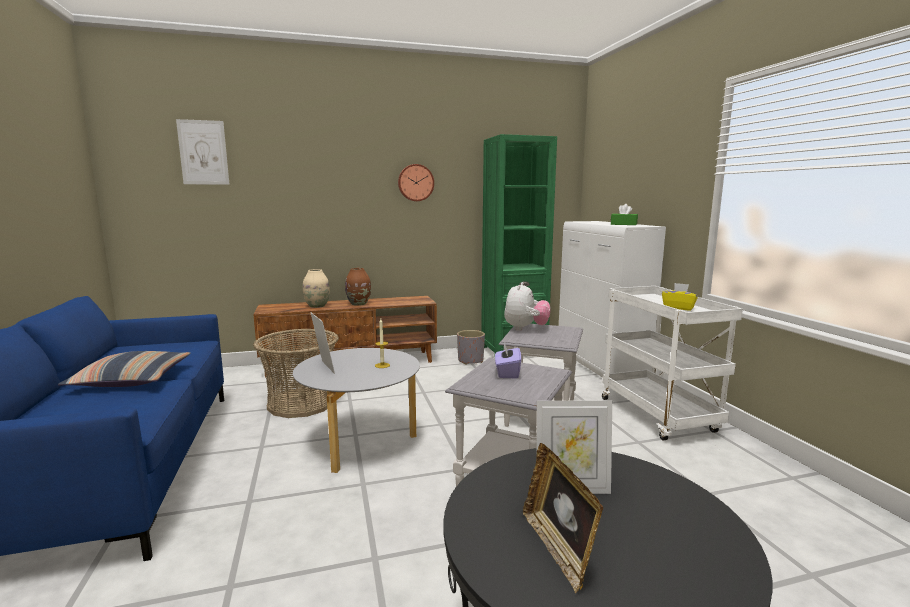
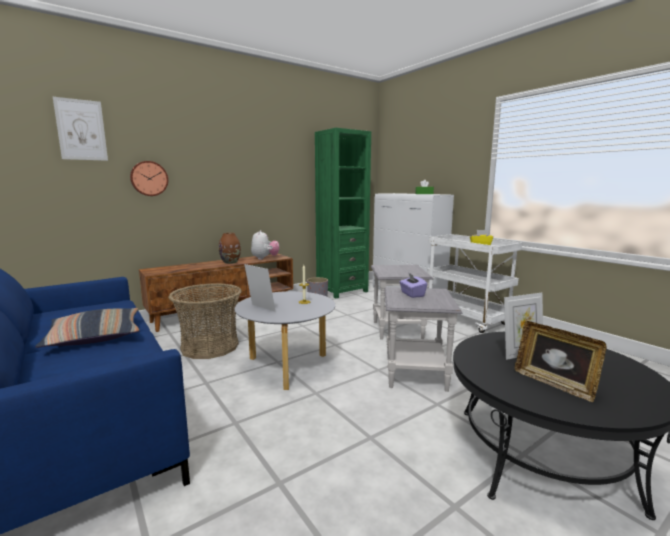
camera: 20 degrees left, 0 degrees up
(317, 306) = (196, 266): beige vase -> none
(415, 182) = (266, 163): wall clock -> wall clock (149, 178)
(525, 328) = (384, 268): plush toy -> plush toy (265, 258)

